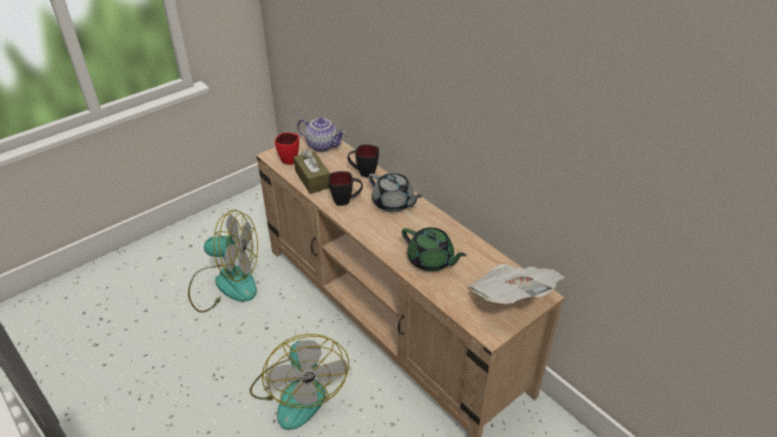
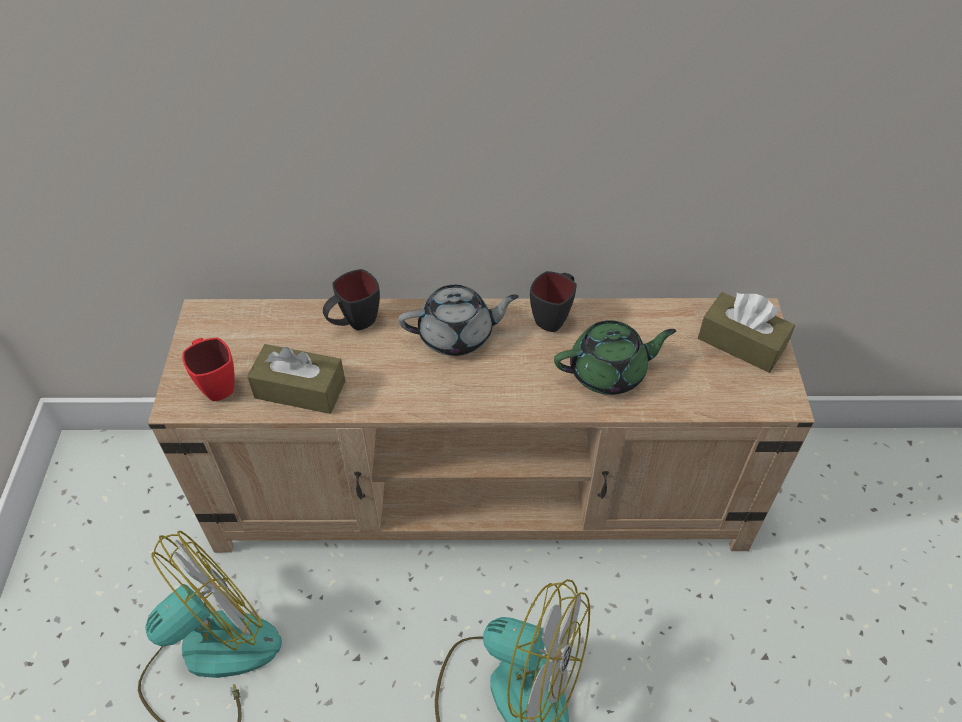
camera: 50 degrees left, 10 degrees up
(323, 145) = (233, 327): teapot -> none
(346, 200) = (395, 381): black mug -> black mug (554, 317)
(511, 297) = (741, 343): newspaper -> brown tissue box

